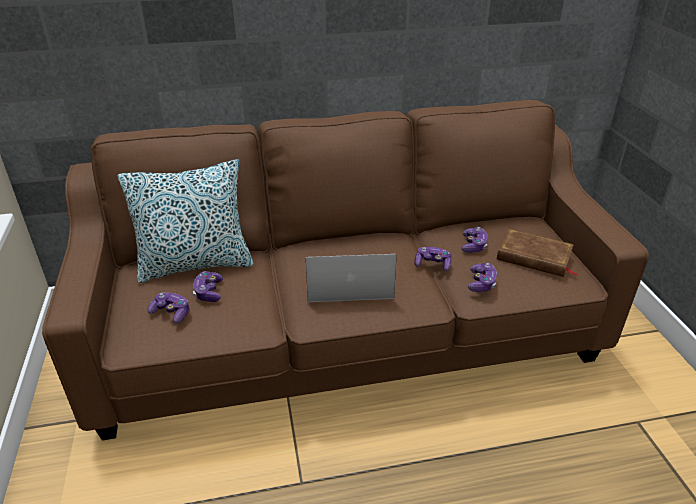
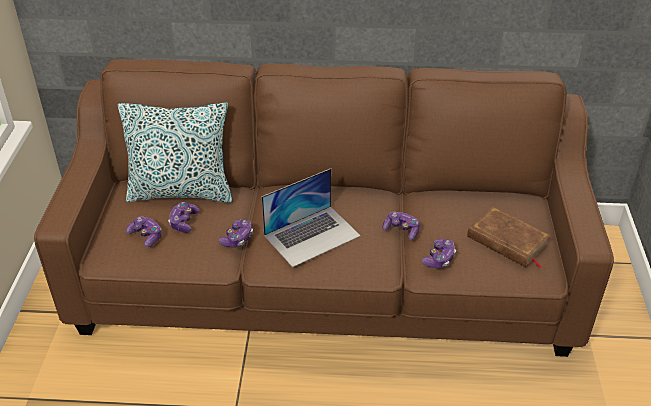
camera: 15 degrees right, 5 degrees up
(348, 283) = (312, 235): laptop -> laptop turned 135 degrees clockwise
(473, 245) = (452, 217): game controller -> game controller (237, 239)

